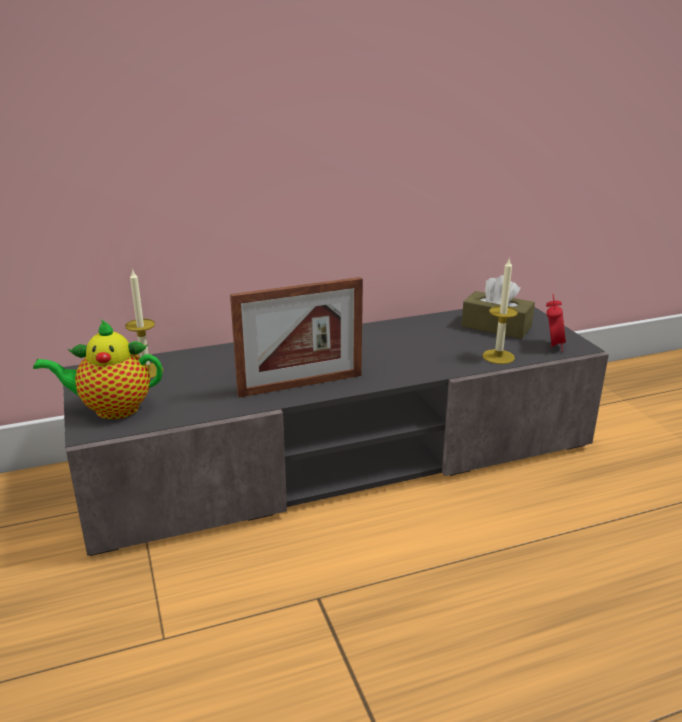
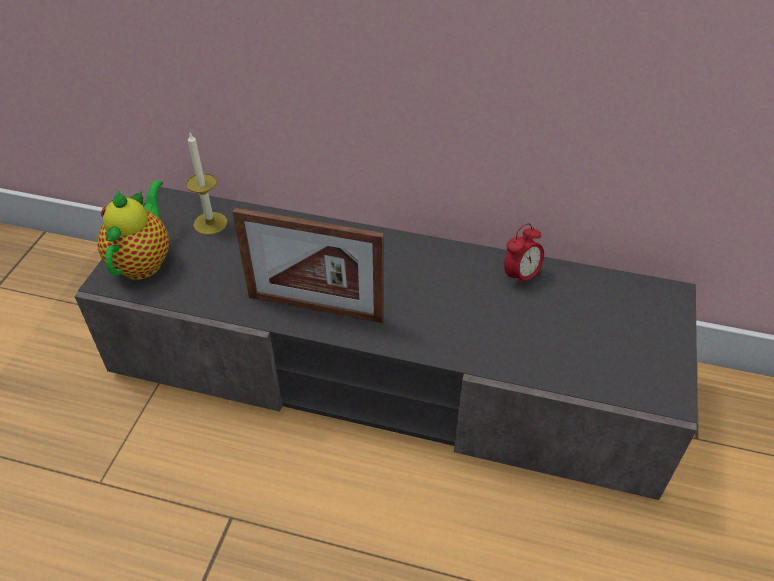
camera: 35 degrees right, 20 degrees up
(111, 409) = (144, 261): teapot -> teapot turned 75 degrees clockwise
(496, 327) = (606, 316): brown tissue box -> none
(498, 357) = (553, 367): candle -> none
(553, 346) = (638, 382): alarm clock -> alarm clock (521, 276)

